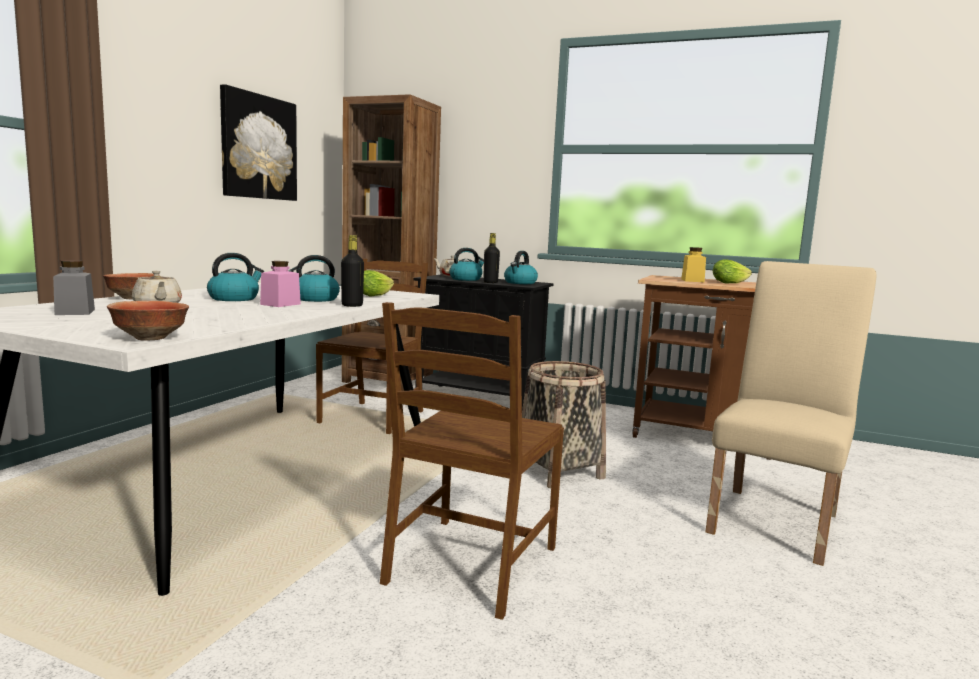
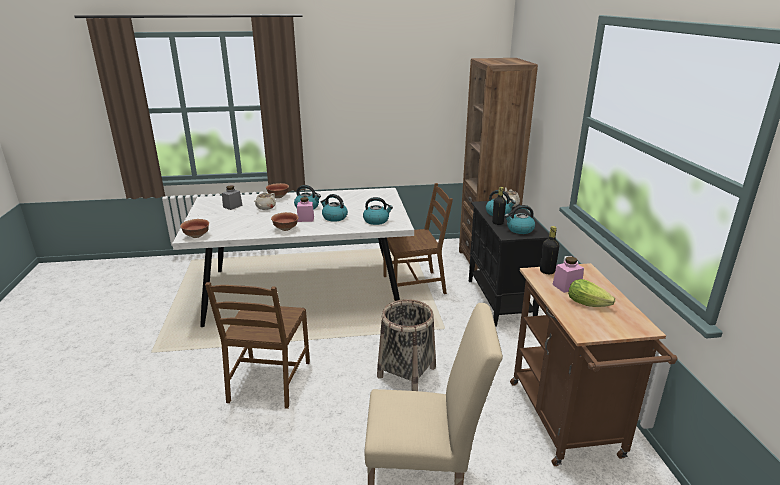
camera: 60 degrees right, 15 degrees up
(258, 147) = (415, 95): picture -> none
(290, 312) = (286, 229): none -> bowl
(352, 305) = (327, 230): black bottle -> black bottle (547, 271)
(376, 295) = (376, 220): lettuce -> kettle
(471, 565) = (269, 381): brown chair -> brown chair turned 75 degrees counterclockwise
(692, 280) = (566, 286): yellow jar -> pink jar

